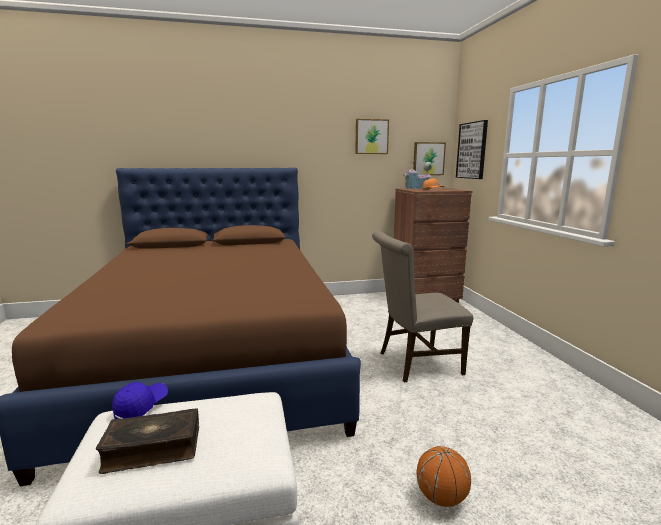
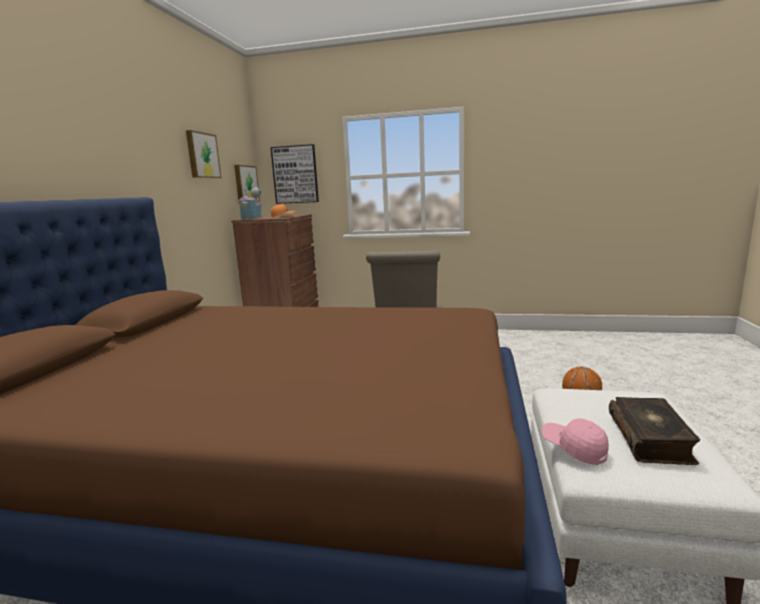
camera: 65 degrees left, 0 degrees up
(141, 407) = (574, 448): blue cap -> pink cap

